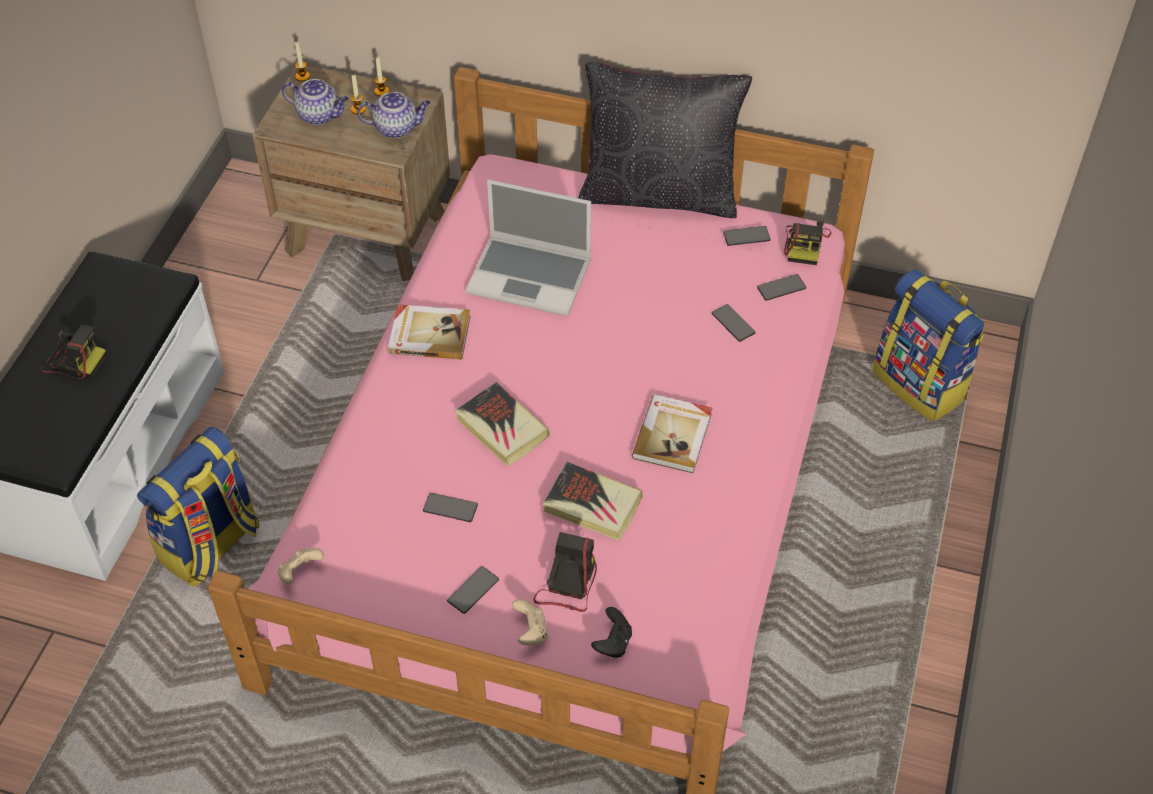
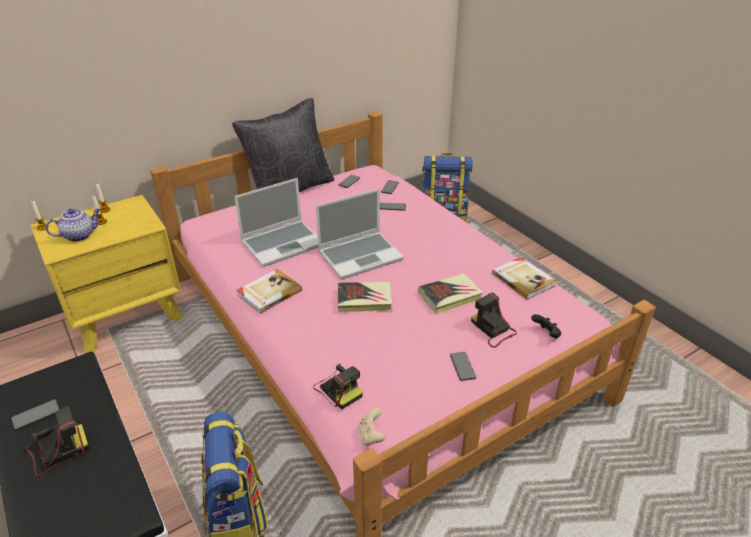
camera: 50 degrees left, 15 degrees down
(367, 232) = (127, 316): brown nightstand -> yellow nightstand
(397, 128) = (137, 217): teapot -> none
(450, 508) = (396, 346): phone -> phone (36, 415)
(531, 631) = (512, 359): beige game controller -> none
(585, 365) = (360, 255): none -> laptop
(673, 435) = (436, 252): book -> book (523, 279)
(805, 244) = (374, 172): camera -> camera (338, 389)

